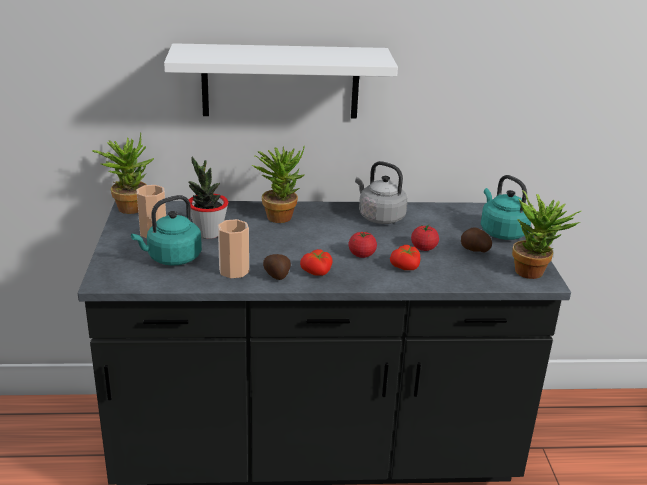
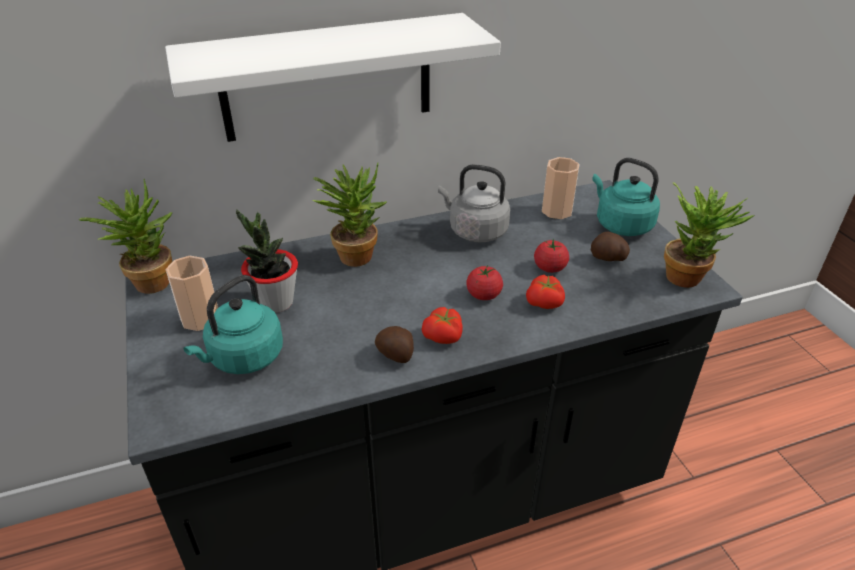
camera: 15 degrees left, 10 degrees up
(234, 271) = (336, 360): cup -> cup (556, 211)

